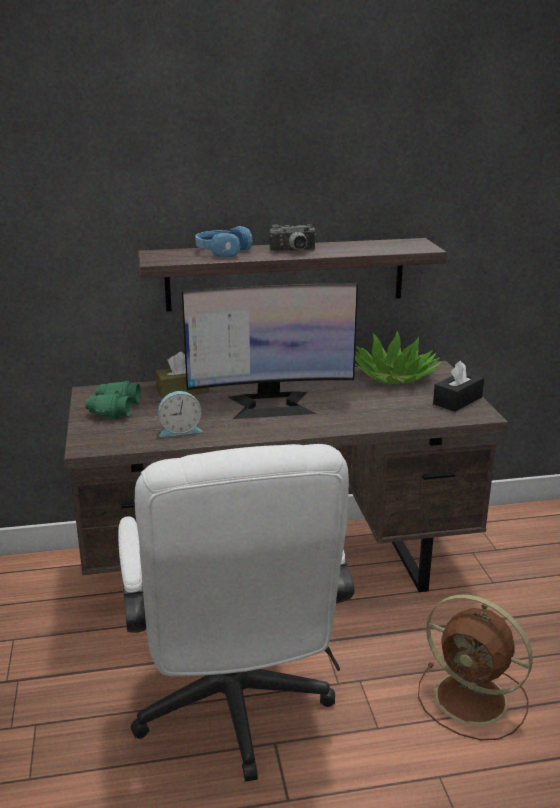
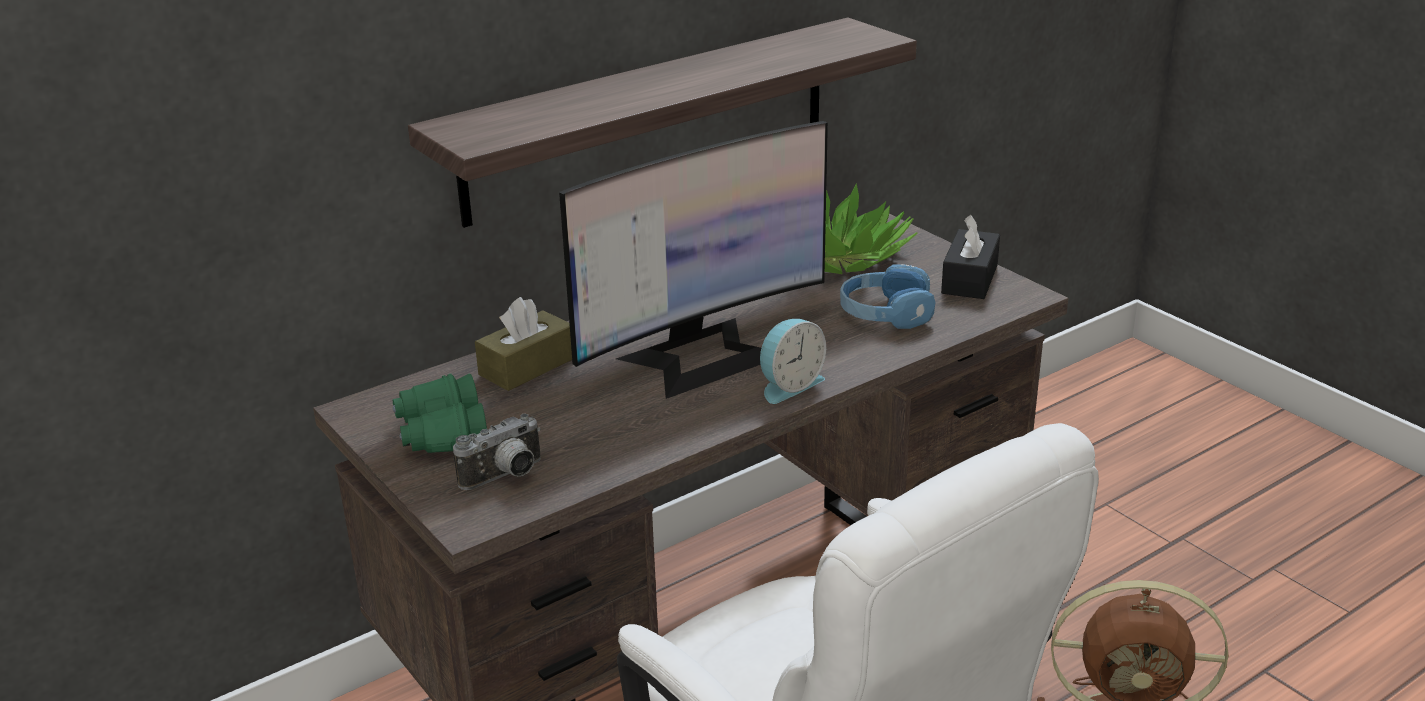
camera: 25 degrees left, 5 degrees up
(179, 430) = (600, 443): alarm clock -> alarm clock (789, 385)
(222, 251) = (565, 101): blue headphones -> blue headphones (885, 313)
(293, 252) = (689, 82): camera -> camera (506, 477)

